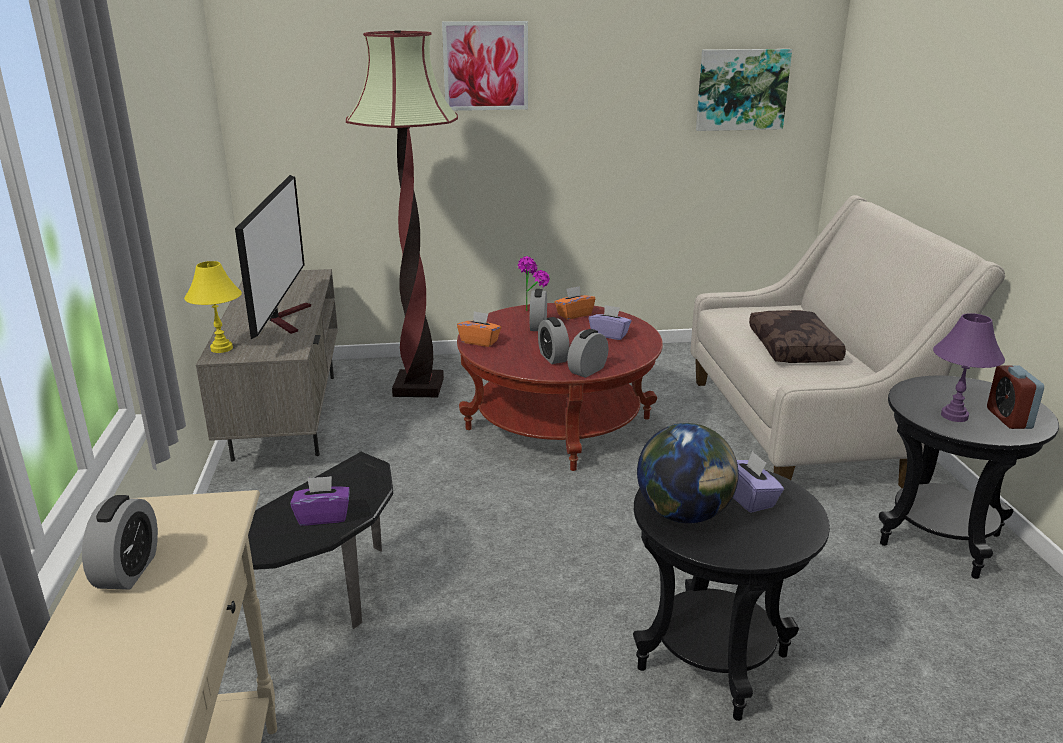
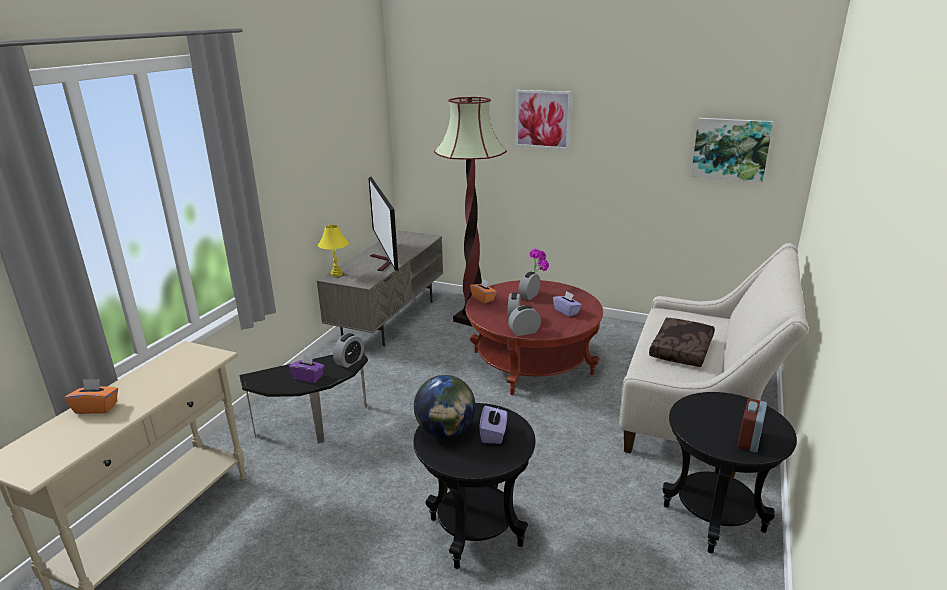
camera: 30 degrees right, 0 degrees up
(128, 571) = (152, 374): alarm clock -> alarm clock (349, 361)
(286, 318) = (385, 262): television -> television turned 135 degrees clockwise
(574, 314) = (560, 293): orange tissue box -> orange tissue box (96, 408)
(953, 416) = (707, 426): purple table lamp -> none

